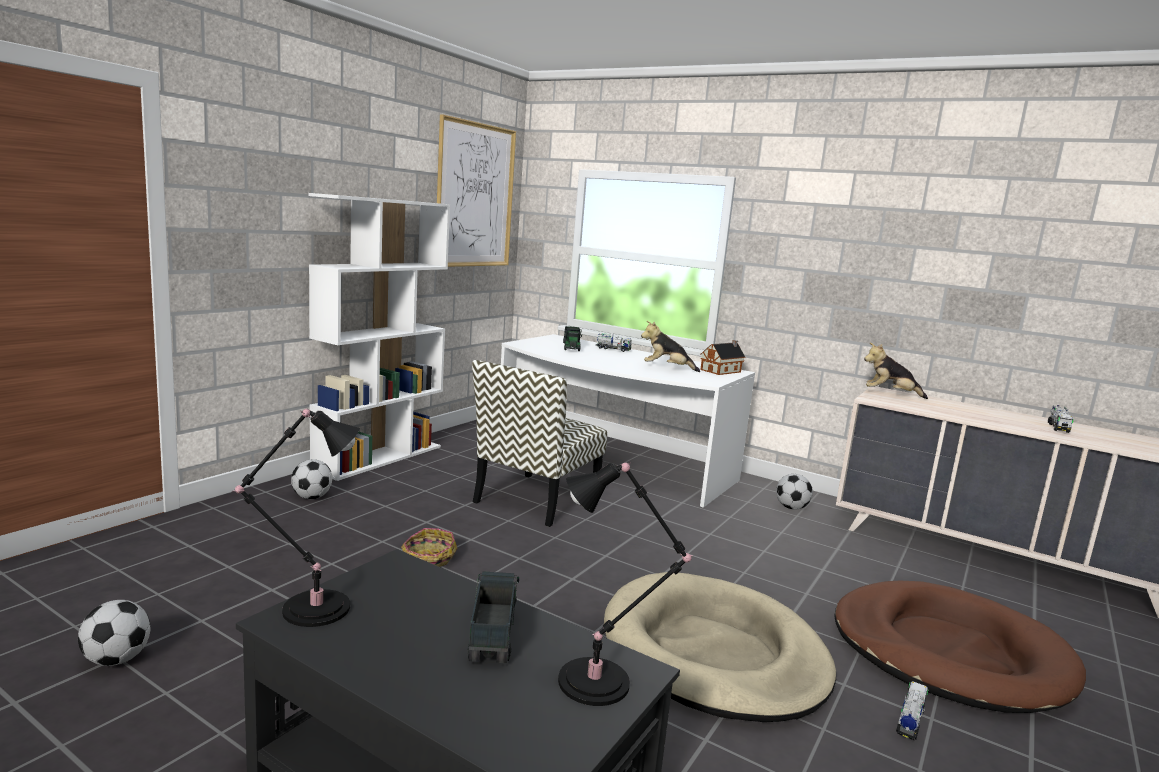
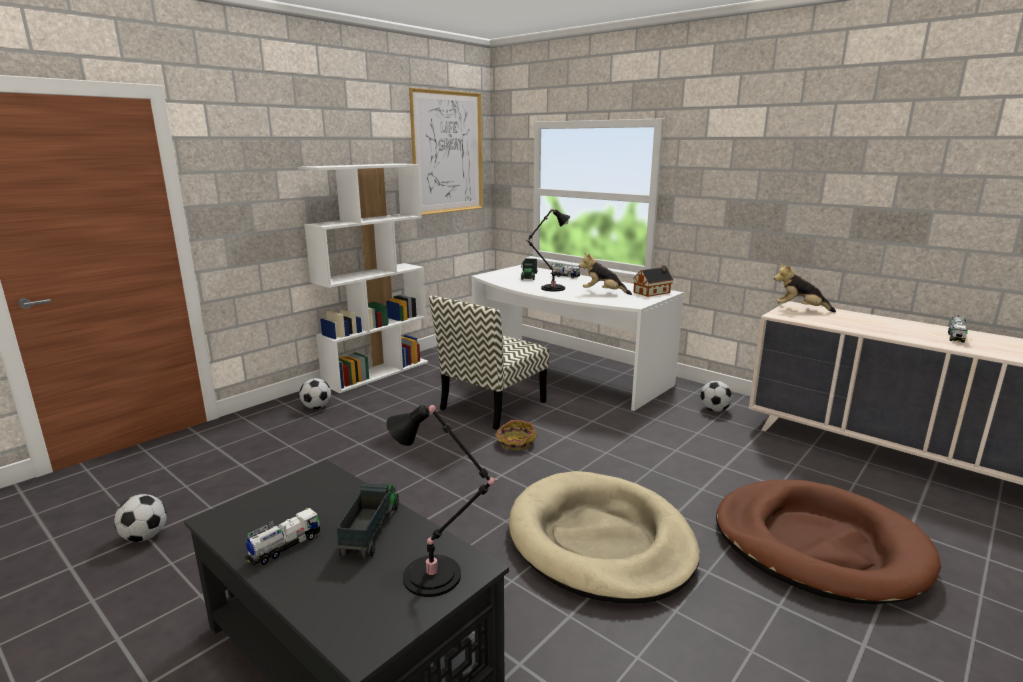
camera: 10 degrees right, 5 degrees up
(310, 609) = (241, 510): black table lamp -> black table lamp (550, 288)
(428, 558) = (391, 458): basket -> basket (515, 443)
(910, 721) = (758, 607): toy truck -> toy truck (284, 547)

